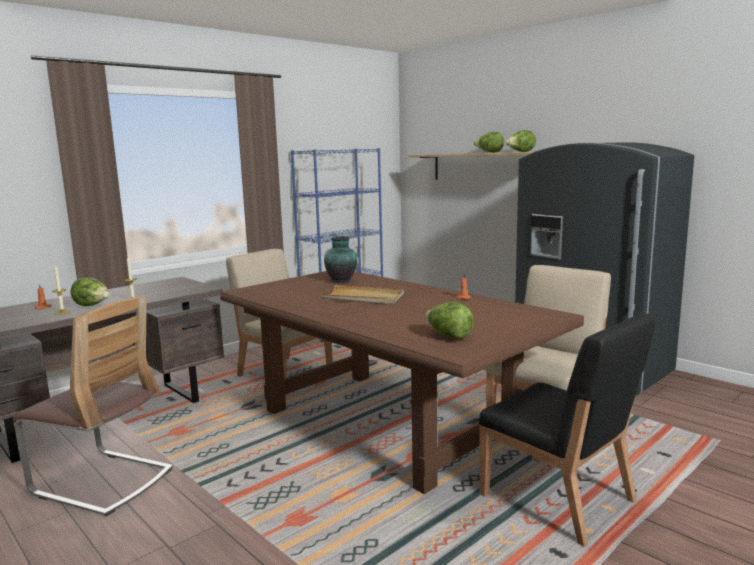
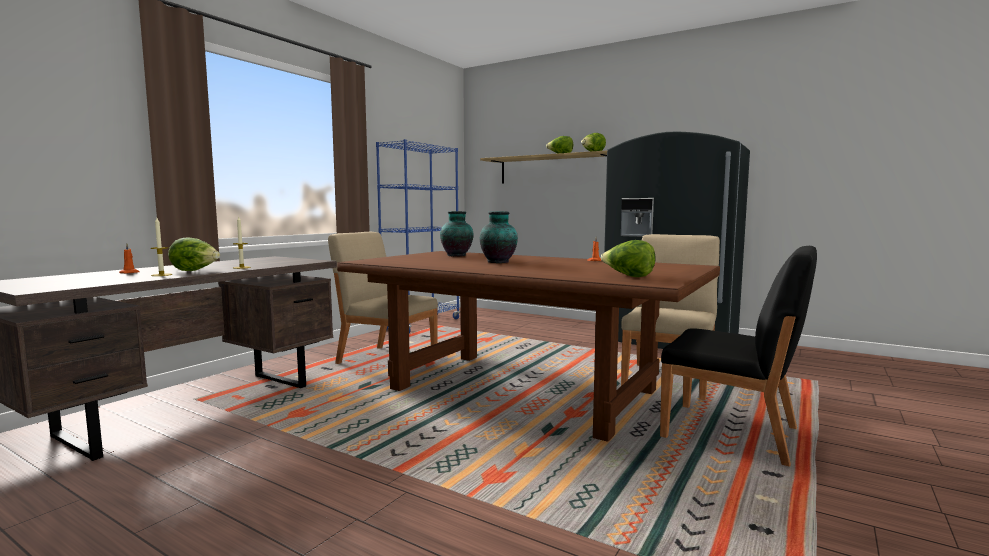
camera: 15 degrees left, 5 degrees down
(103, 481) = (233, 467): chair -> none
(363, 298) = (499, 262): beige tray -> vase

